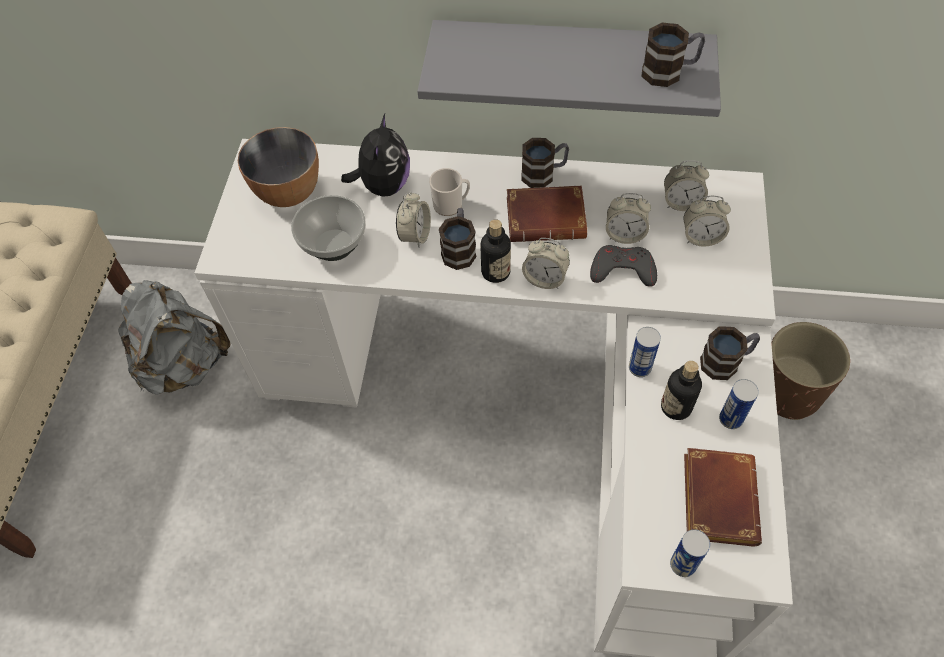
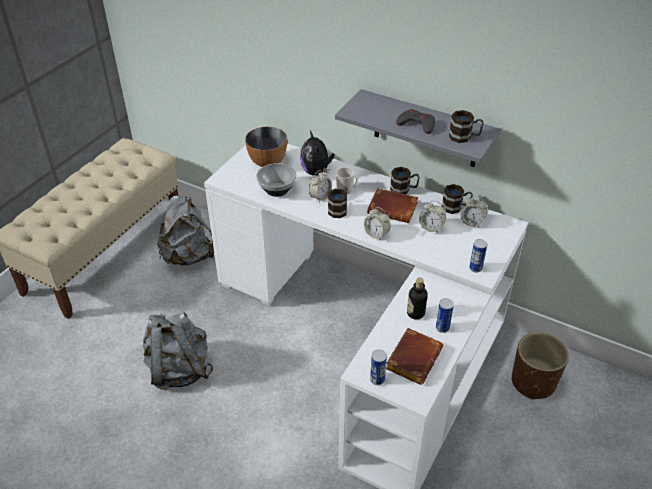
camera: 20 degrees right, 15 degrees down
(266, 577) = (179, 369): none -> grey backpack
(383, 185) = (316, 172): plush toy -> plush toy turned 135 degrees clockwise
(495, 272) = (352, 224): bottle -> none
(622, 270) = (420, 242): grey game controller -> grey game controller (416, 124)
(639, 368) = (406, 291): can -> can (475, 268)
(701, 237) = (473, 241): alarm clock -> none
(726, 361) = (456, 302): mug -> mug (456, 207)

